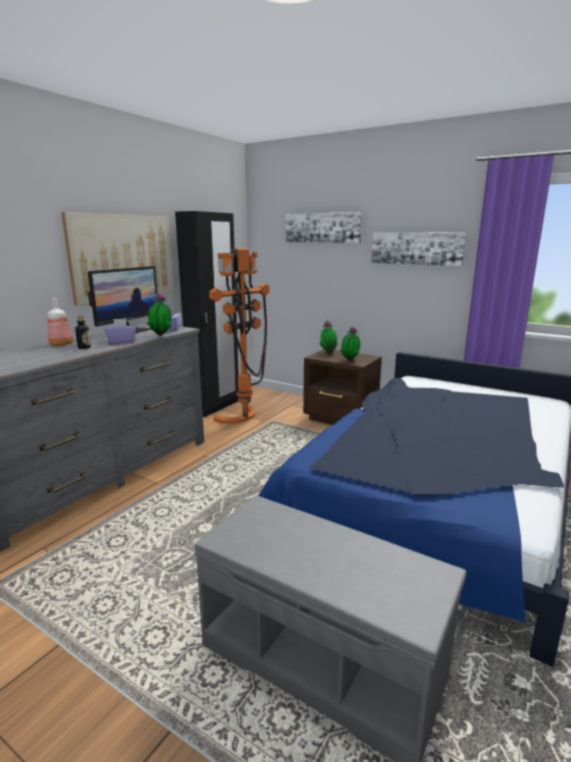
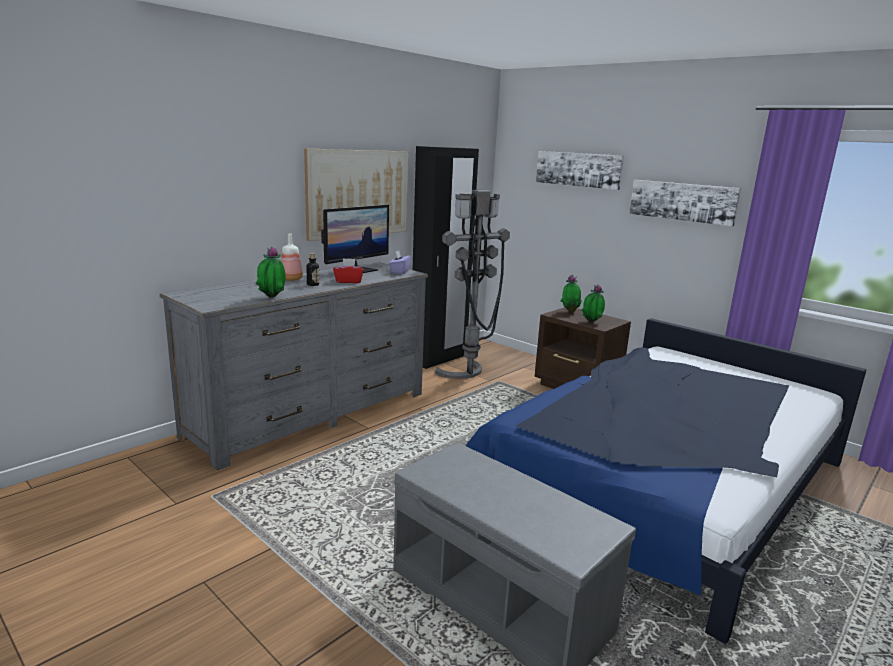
camera: 10 degrees right, 0 degrees up
(122, 341) = (348, 281): purple tissue box -> red tissue box
(161, 335) = (387, 278): potted plant -> potted plant (272, 298)
(243, 418) = (467, 375): orange floor lamp -> grey floor lamp

